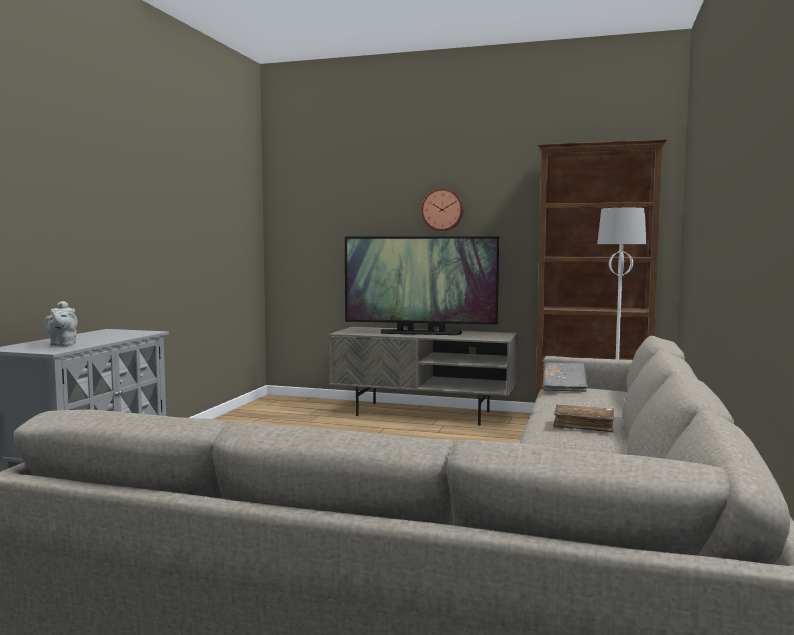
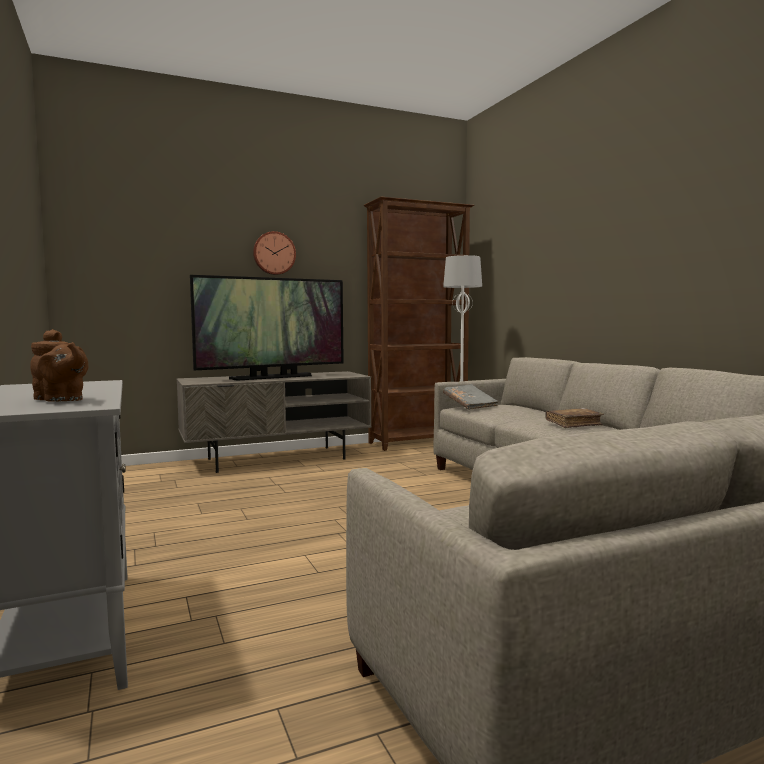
camera: 40 degrees left, 0 degrees up
(62, 345) = (61, 400): grey teapot -> brown teapot

